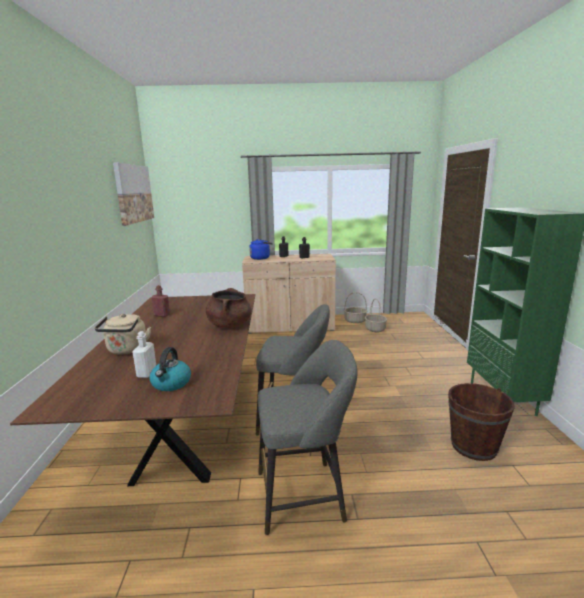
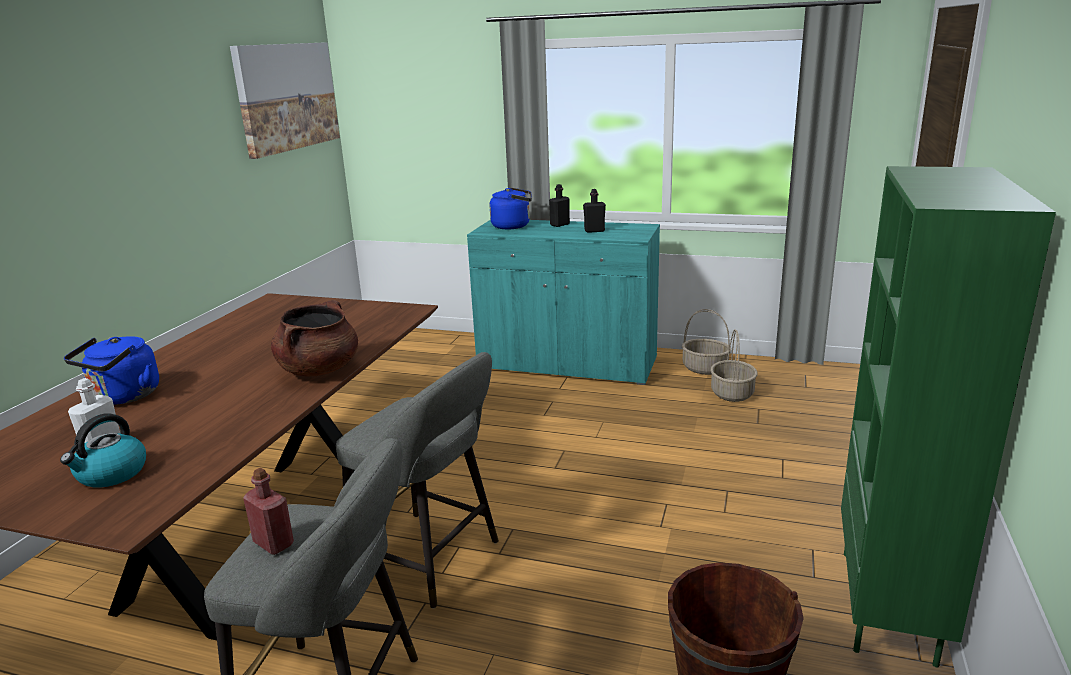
camera: 20 degrees right, 5 degrees up
(126, 350) = (124, 397): beige kettle -> blue kettle
(162, 315) = (244, 333): red bottle -> red bottle (273, 543)
(290, 326) = (567, 364): beige cabinet -> turquoise cabinet

